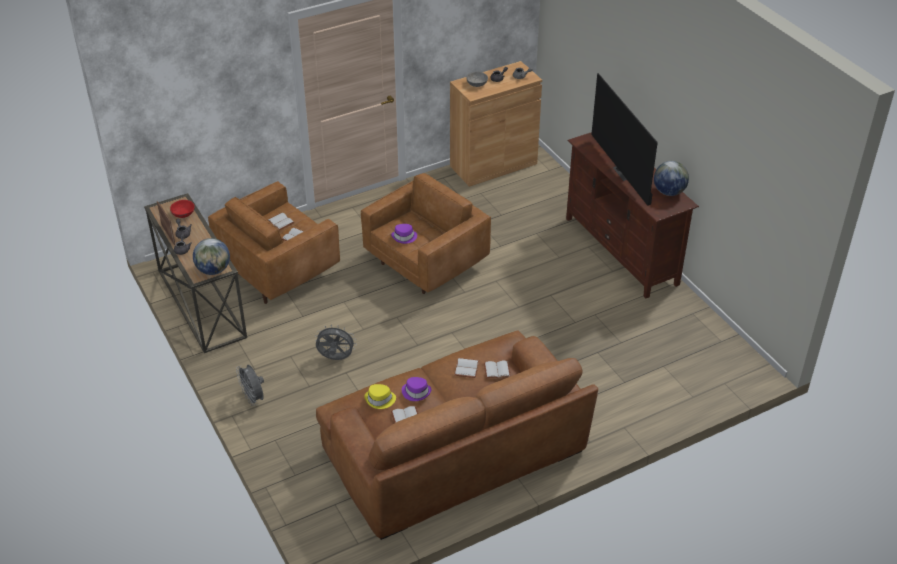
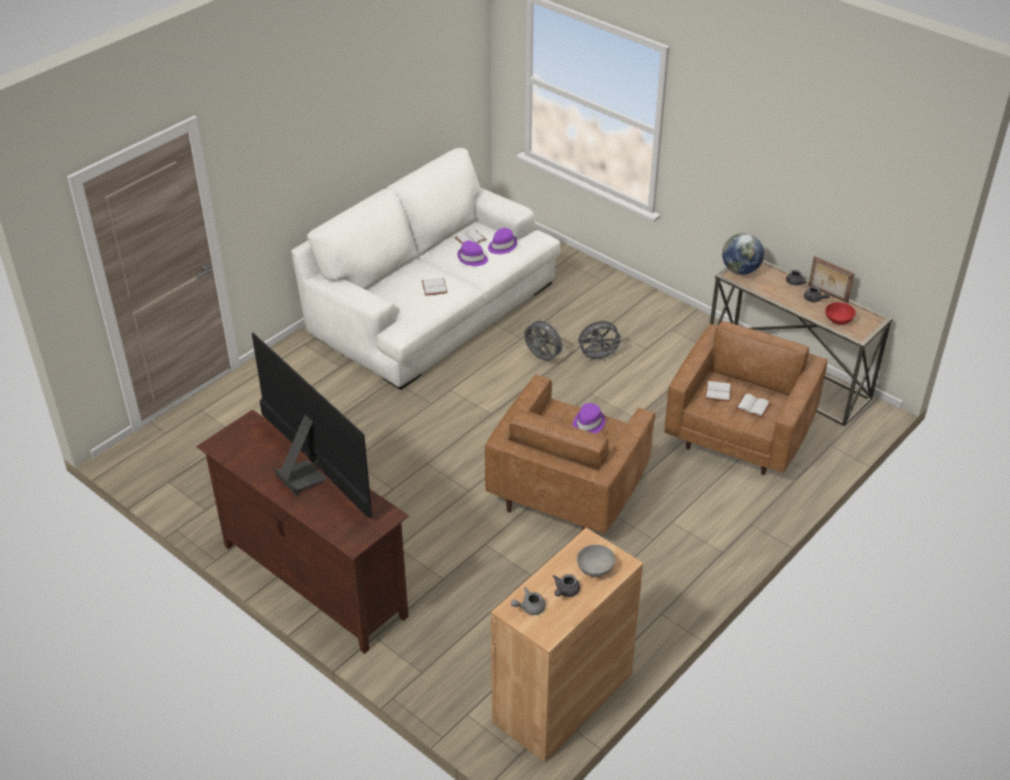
camera: 160 degrees right, 0 degrees up
(253, 398) = (649, 305): grey fan -> grey fan (542, 358)
(380, 400) = (502, 246): yellow hat -> purple hat
(454, 452) = (432, 307): brown sofa -> white sofa
(496, 371) = (403, 291): white book -> none
(669, 192) = (239, 456): globe -> none

